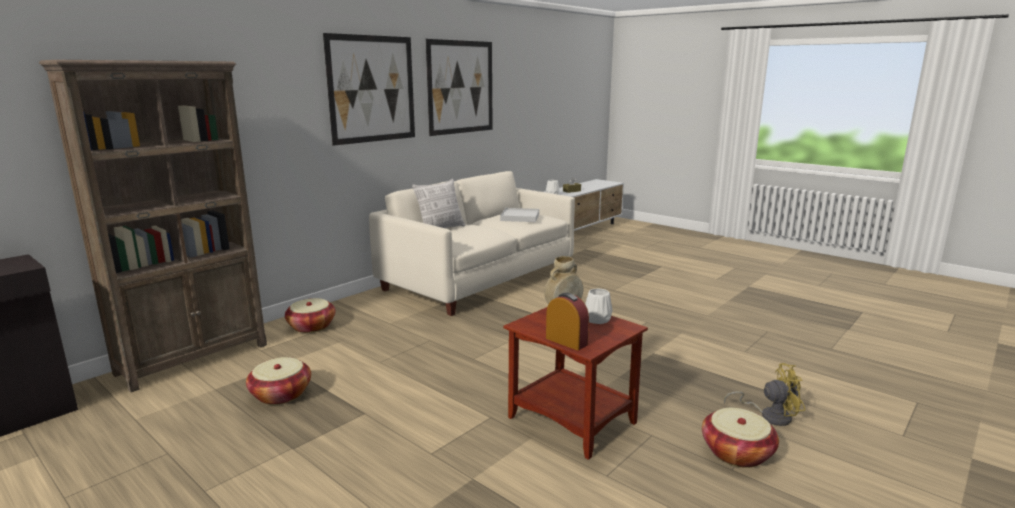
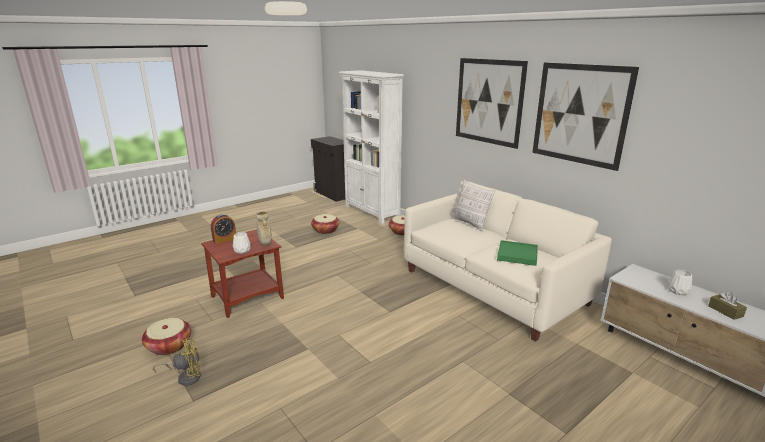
camera: 100 degrees right, 5 degrees up
(194, 358) = (372, 212): brown bookcase -> white bookcase
(520, 217) = (517, 255): white tray -> green tray
(769, 415) = (186, 377): yellow fan -> yellow fan turned 120 degrees counterclockwise

